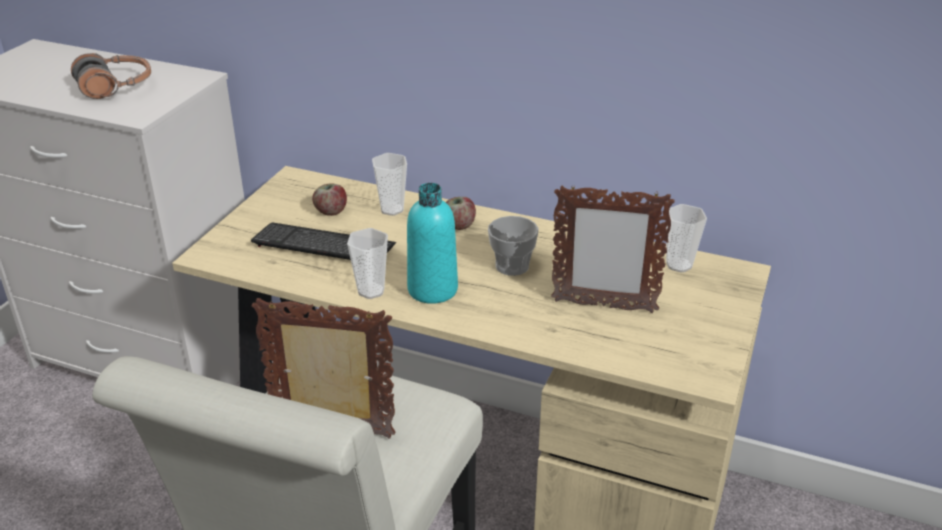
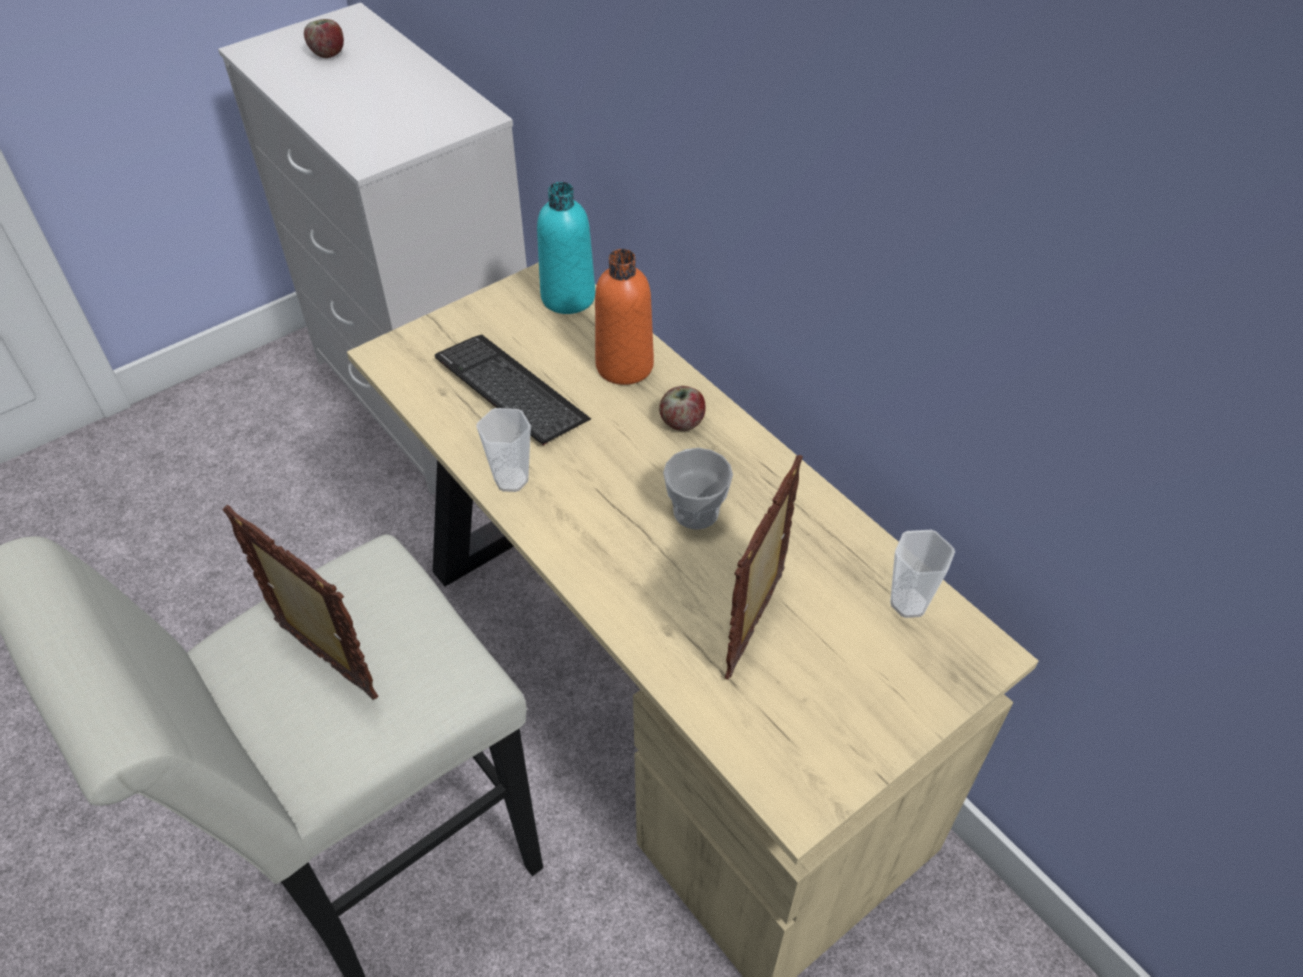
camera: 30 degrees right, 15 degrees up
(115, 87) = (380, 106): headphones -> none
(331, 211) = (556, 342): apple -> apple (328, 53)
(392, 209) = (624, 366): cup -> orange bottle
(432, 289) = (578, 508): turquoise bottle -> turquoise bottle (568, 297)
(603, 306) = (756, 624): picture frame -> picture frame turned 75 degrees clockwise

